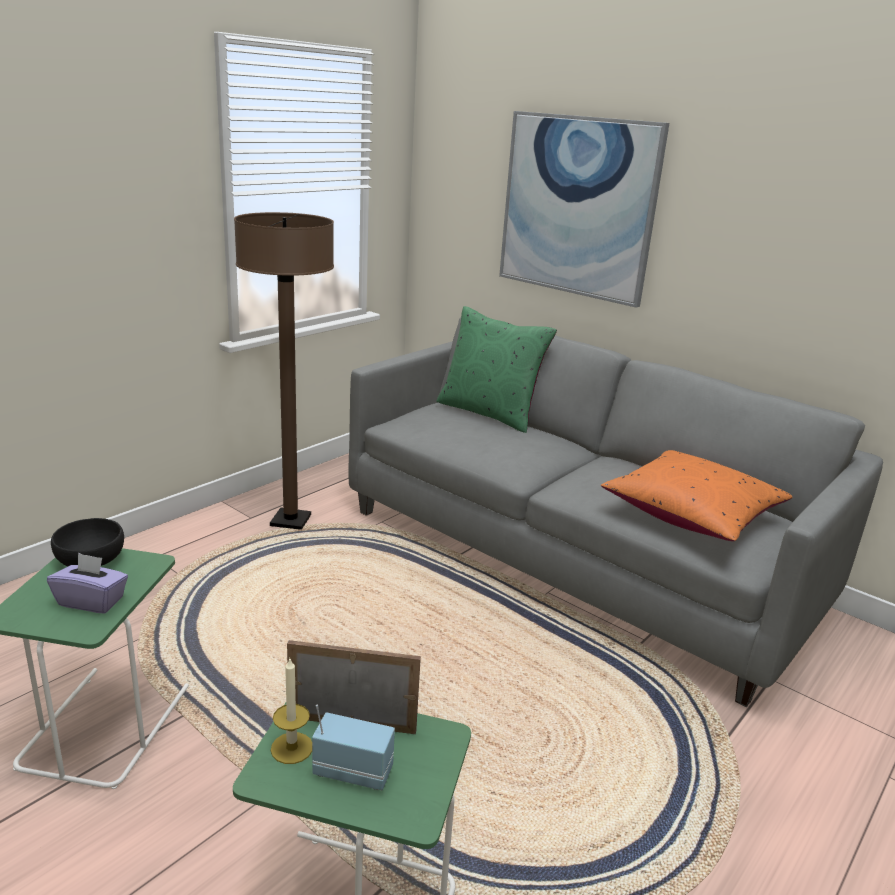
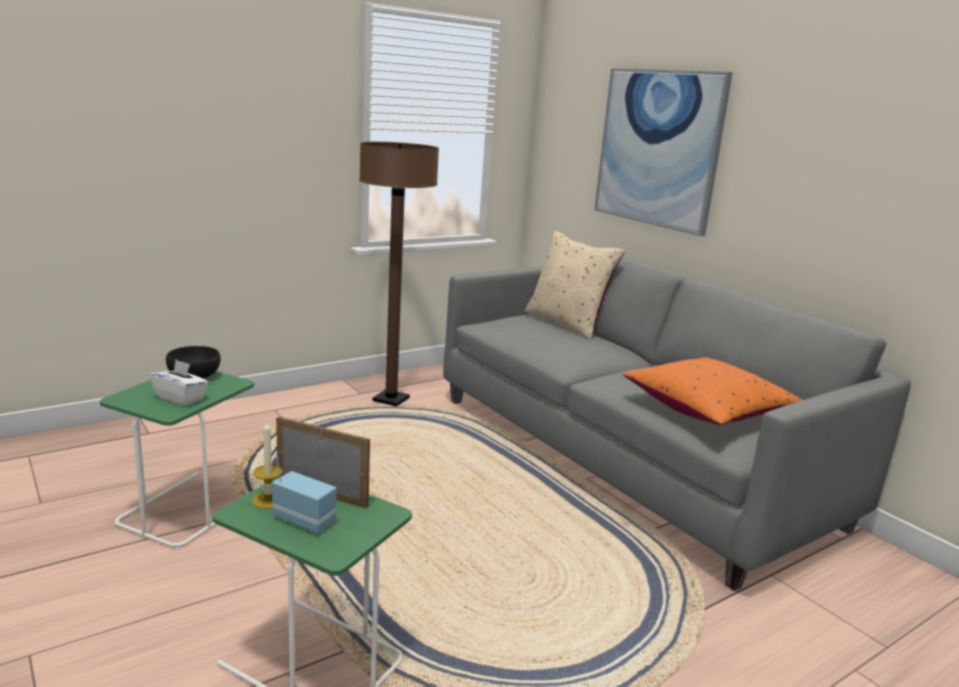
camera: 15 degrees right, 5 degrees down
(92, 601) = (180, 398): purple tissue box -> white tissue box
(489, 413) = (567, 324): green pillow -> beige pillow

